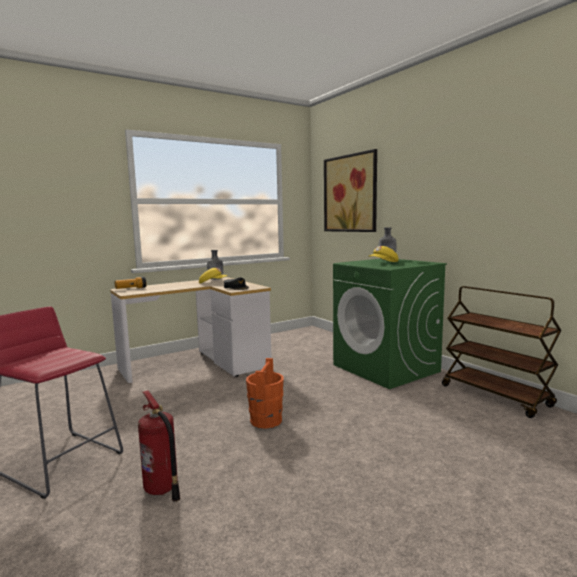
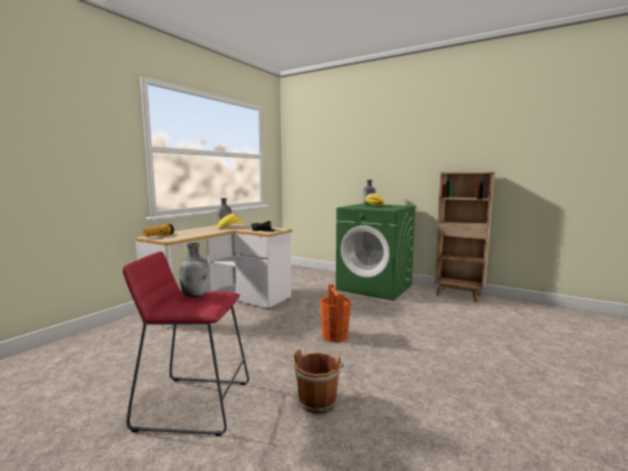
camera: 25 degrees left, 0 degrees up
(62, 353) = (196, 295): none -> grey bottle
(161, 489) = (317, 400): fire extinguisher -> brown bucket
(350, 193) = (324, 152): picture -> none
(496, 396) = (459, 295): brown cart -> brown bookcase

